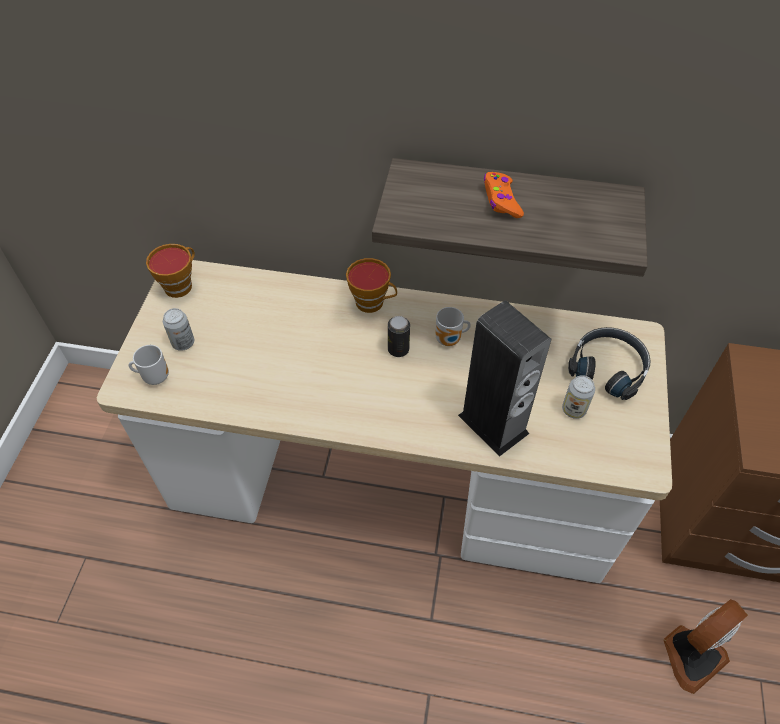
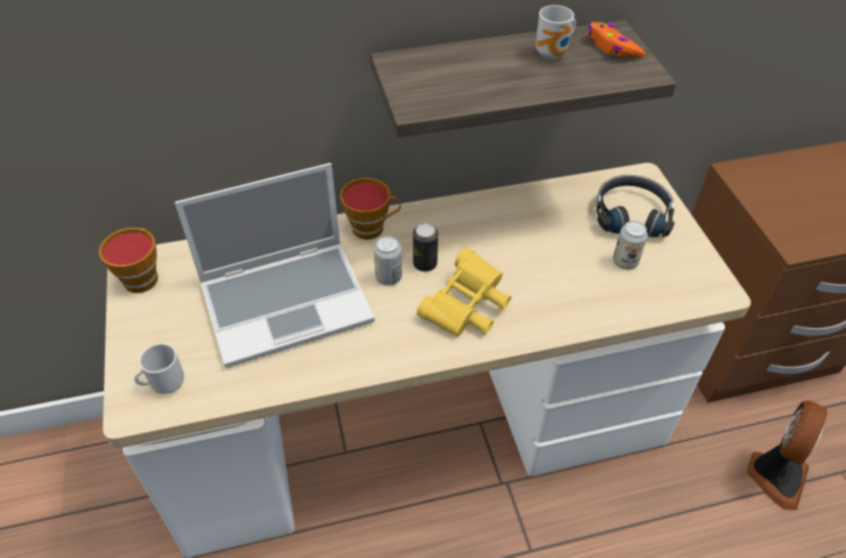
camera: 25 degrees left, 5 degrees down
(183, 343) = (180, 336): can -> can (388, 277)
(274, 343) = (288, 302): none -> laptop
(410, 400) = (466, 308): none -> yellow binoculars
(450, 340) = (471, 238): mug -> mug (553, 54)
(493, 424) = (560, 302): speaker -> none
(501, 200) = (506, 63): orange game controller -> orange game controller (612, 47)

